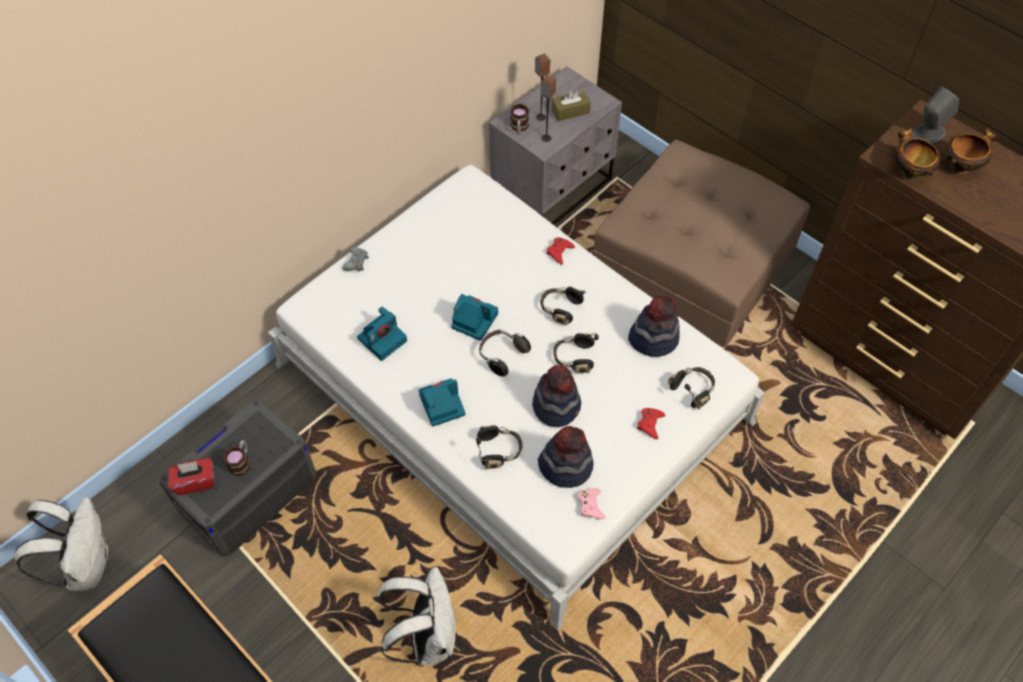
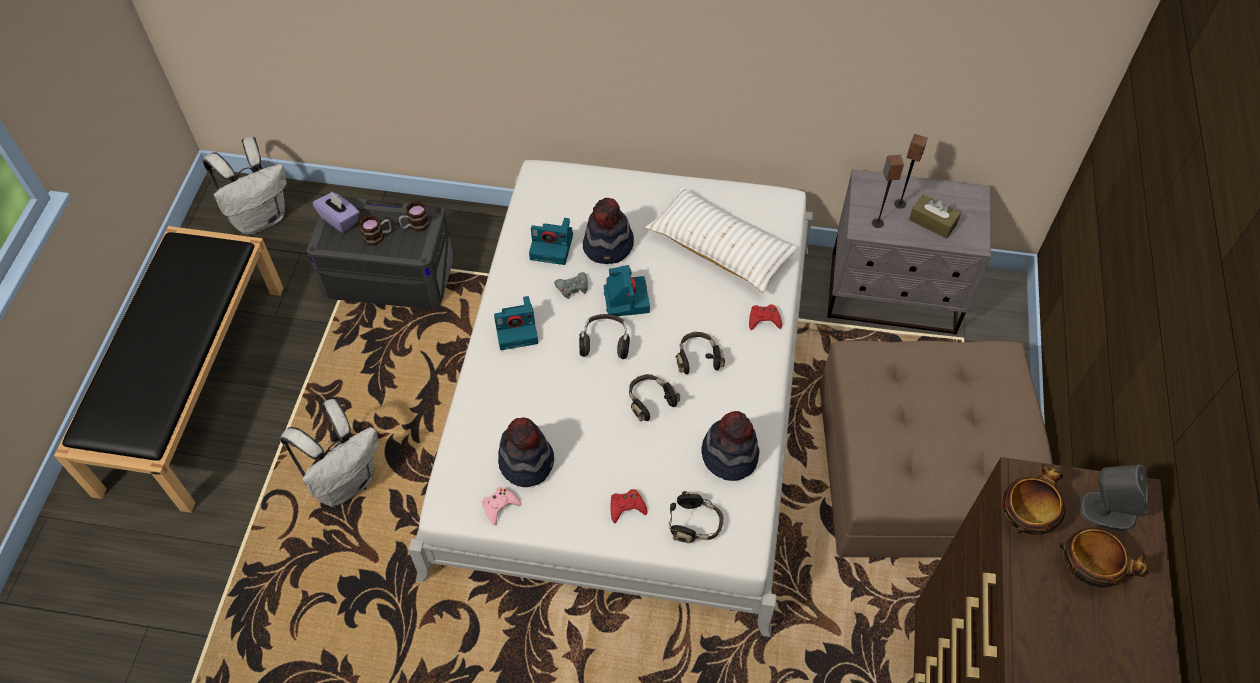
camera: 55 degrees right, 0 degrees up
(195, 482) = (340, 219): red tissue box -> purple tissue box
(356, 262) = (616, 179): grey game controller -> grey game controller (573, 288)
(441, 405) = (517, 329): camera -> camera turned 135 degrees clockwise
(478, 238) = (720, 248): none -> white pillow
(499, 450) = (504, 400): black headphones -> none
(519, 128) = (868, 195): mug -> mug (415, 225)
(556, 405) = (585, 417): hat -> hat (609, 246)

